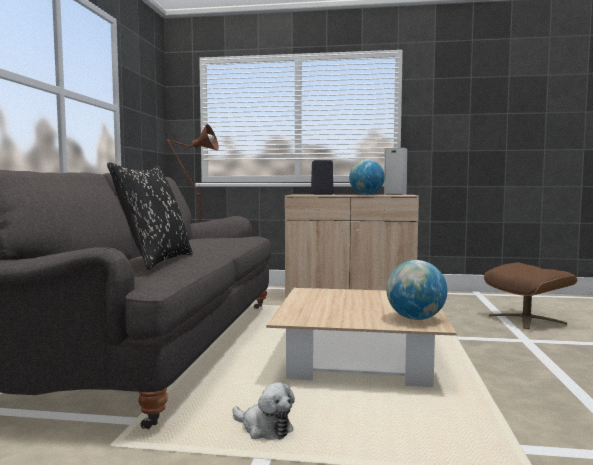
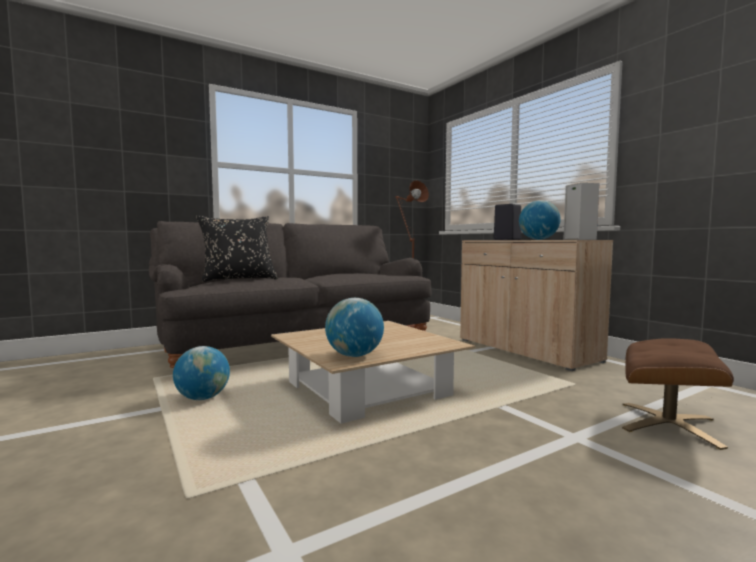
camera: 50 degrees right, 0 degrees up
(264, 429) = (202, 398): plush toy -> globe

